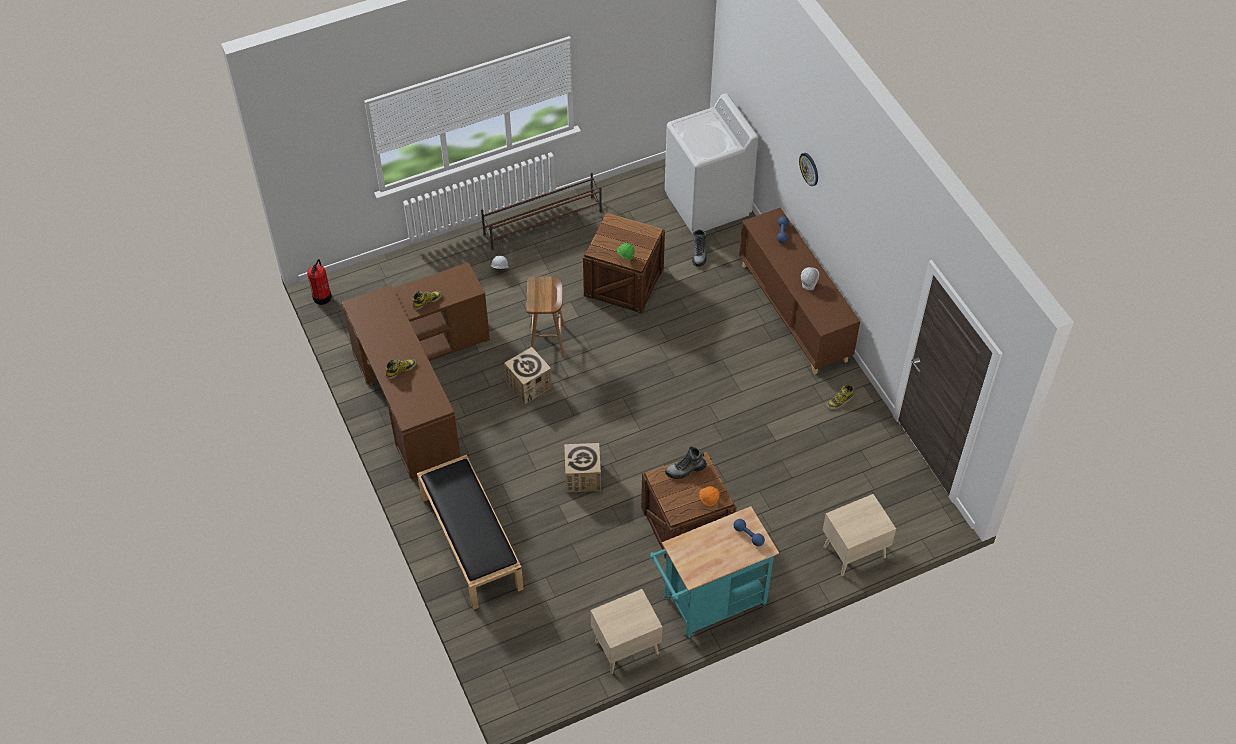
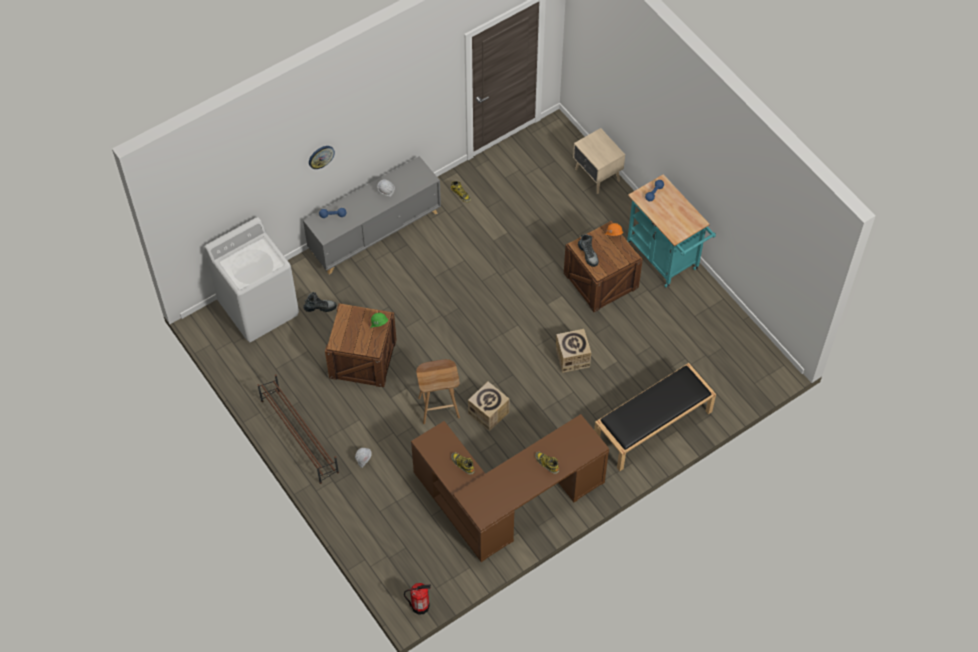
camera: 100 degrees left, 5 degrees up
(625, 647) = (714, 306): beige nightstand -> none
(794, 312) = (375, 232): brown cabinet -> grey cabinet

